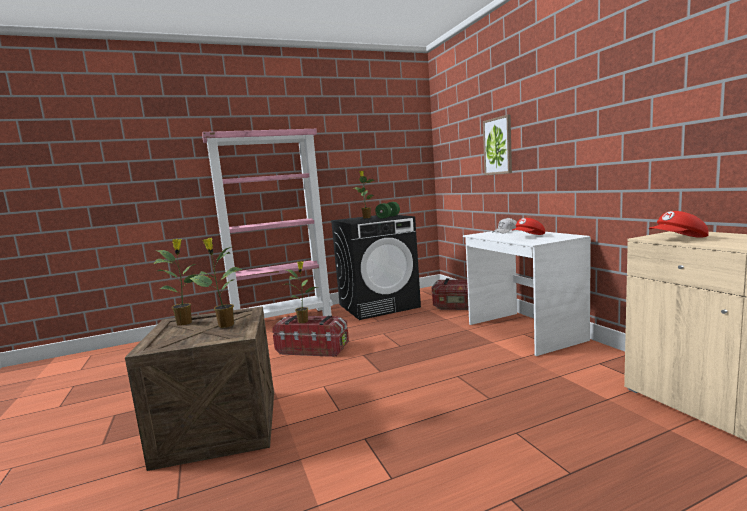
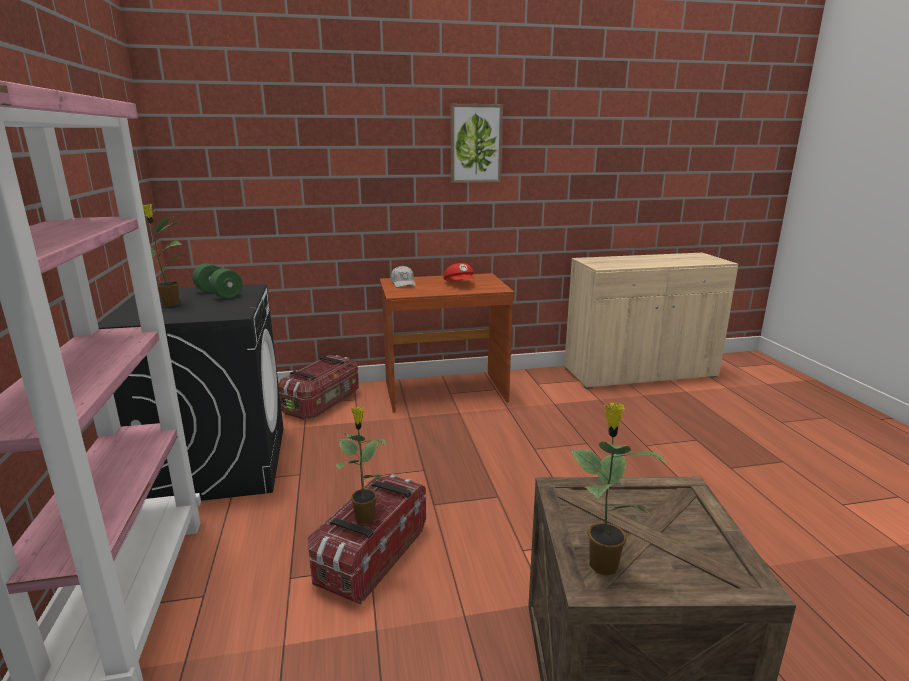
camera: 80 degrees left, 10 degrees up
(225, 325) = (633, 509): potted plant -> none
(498, 146) = (343, 168): picture -> picture (475, 144)
(523, 332) = (445, 392): white desk -> brown desk
(678, 239) = (617, 265): red cap -> none

